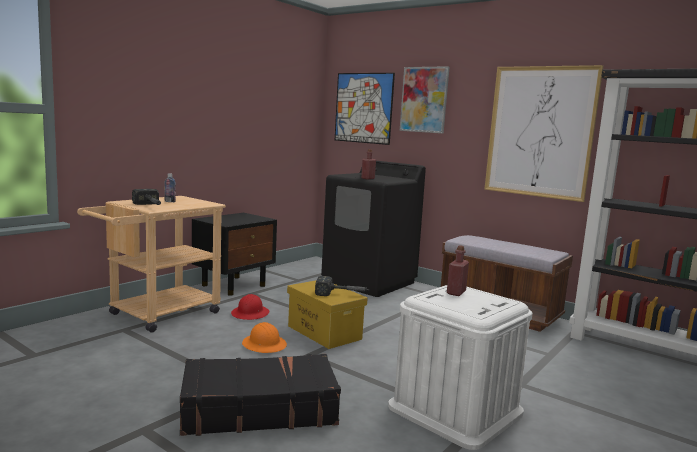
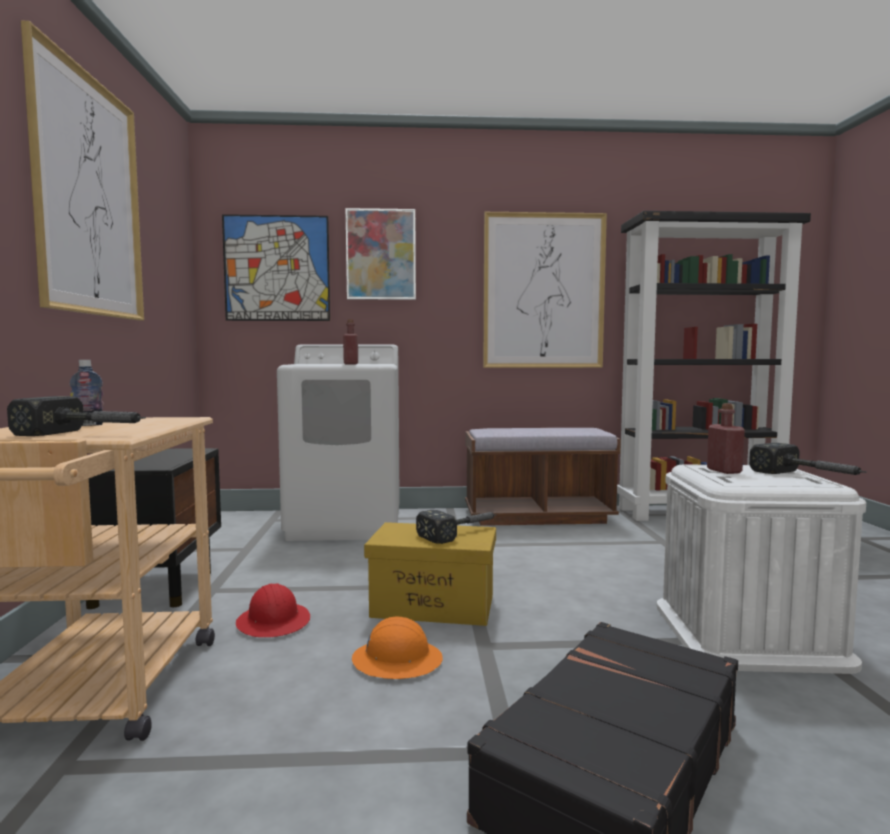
camera: 40 degrees left, 5 degrees down
(229, 83) = (89, 196): none -> picture
(369, 282) = (346, 524): black washing machine -> white washing machine
(489, 310) = (809, 477): none -> hammer

